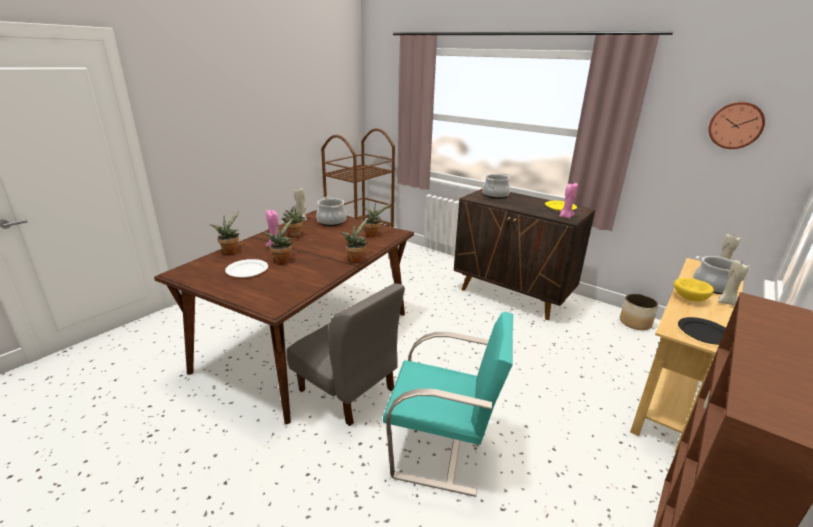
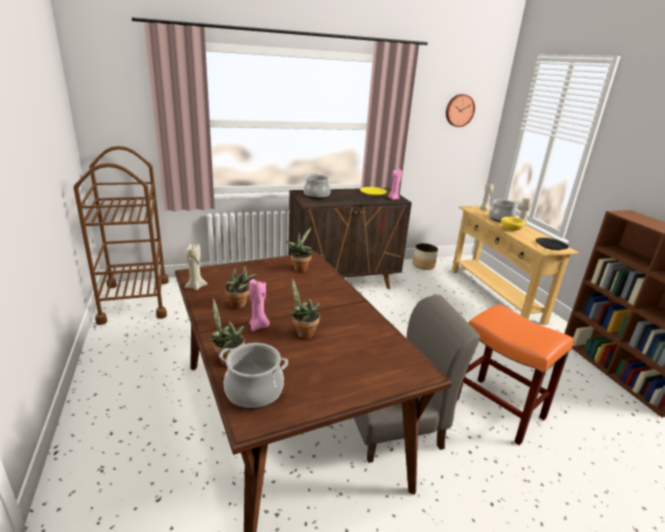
camera: 55 degrees left, 0 degrees up
(247, 270) = (307, 364): white plate -> none
(332, 221) = (231, 274): cooking pot -> cooking pot (254, 391)
(356, 259) = (349, 296): potted plant -> none
(442, 448) = (498, 409): turquoise chair -> orange stool

